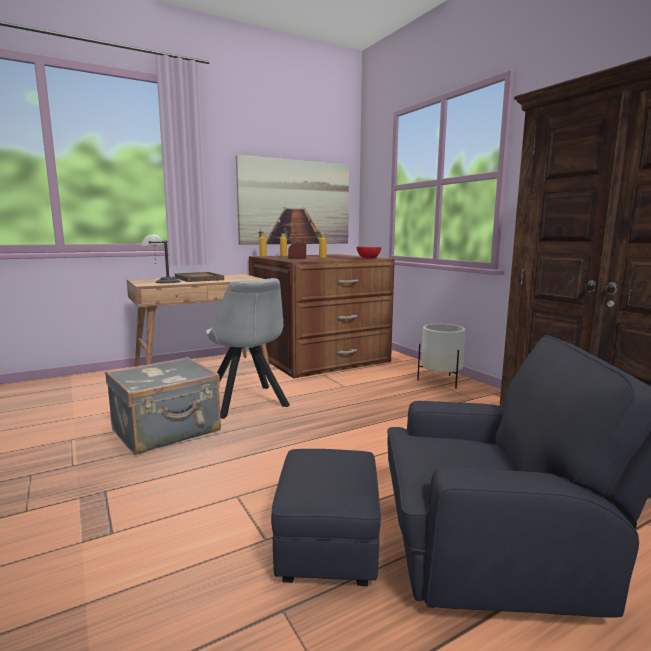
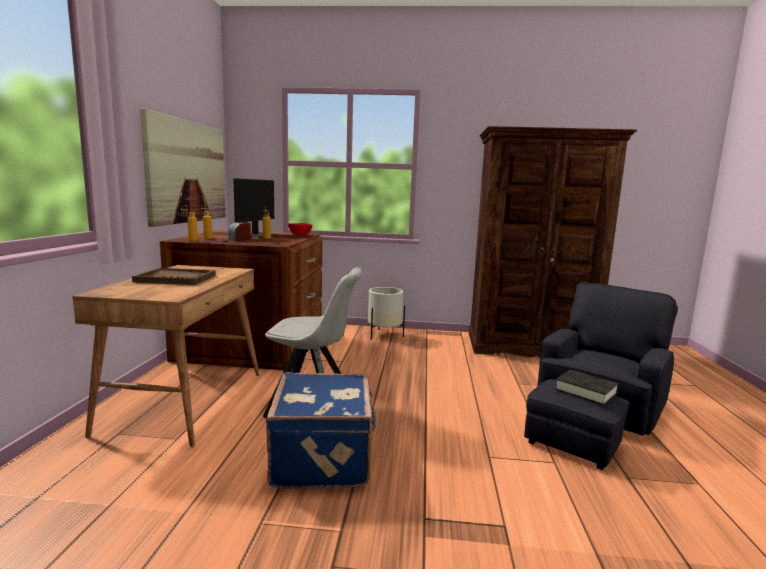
camera: 55 degrees left, 0 degrees up
(162, 282) = (166, 290): table lamp -> none
(167, 431) = (324, 458): grey suitcase -> blue suitcase
(332, 471) = (586, 391): none -> black book
(334, 257) = (260, 235): none -> monitor

